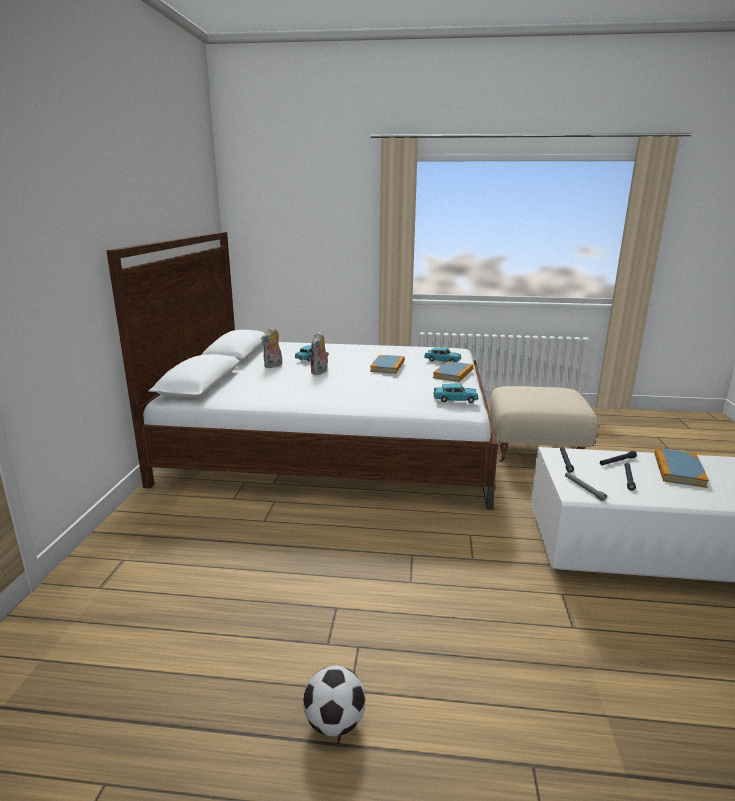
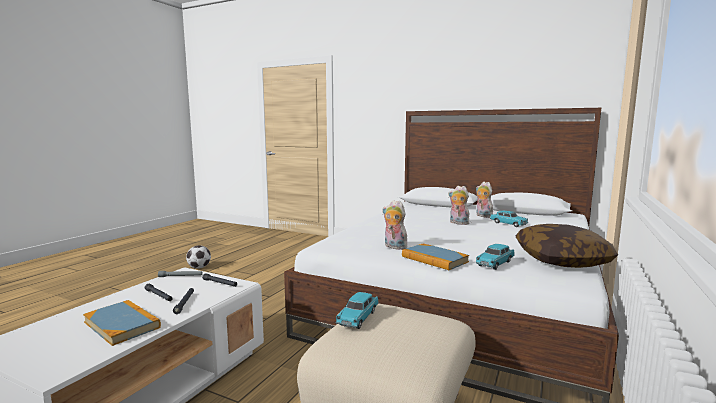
camera: 110 degrees right, 10 degrees down
(387, 366) = (469, 239): book -> none
(413, 349) = (560, 260): none -> pillow
(436, 386) = (394, 247): none -> plush toy
(455, 400) = (344, 244): turquoise toy car -> turquoise toy car (358, 318)

